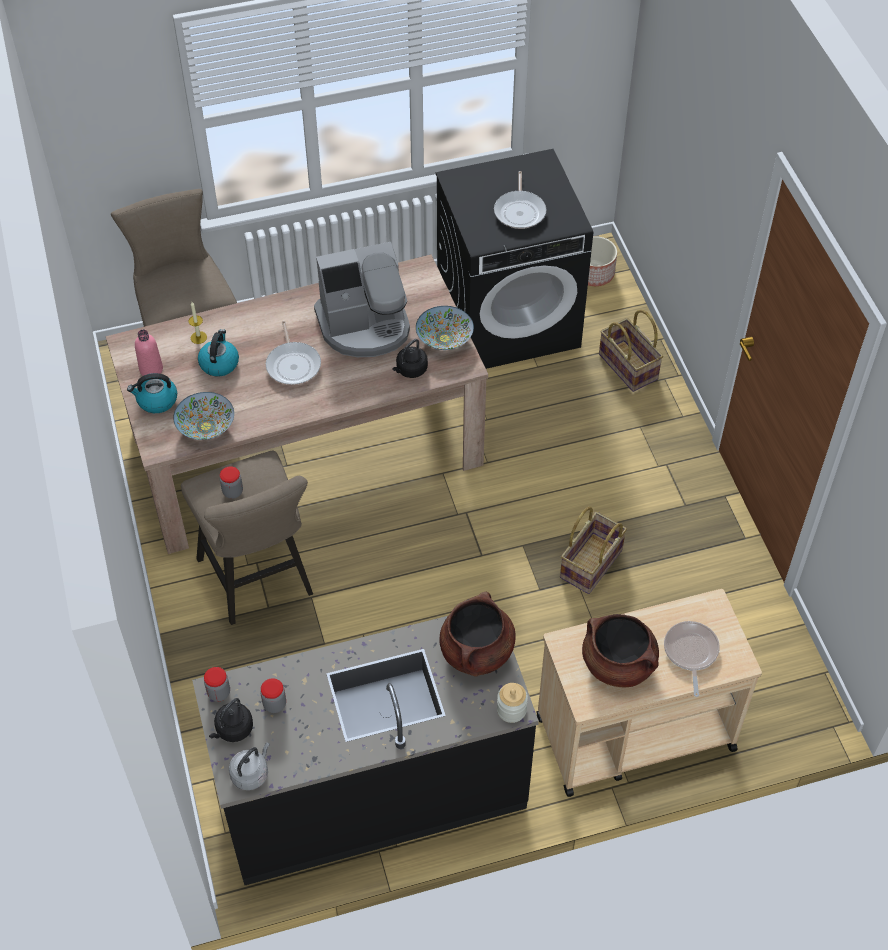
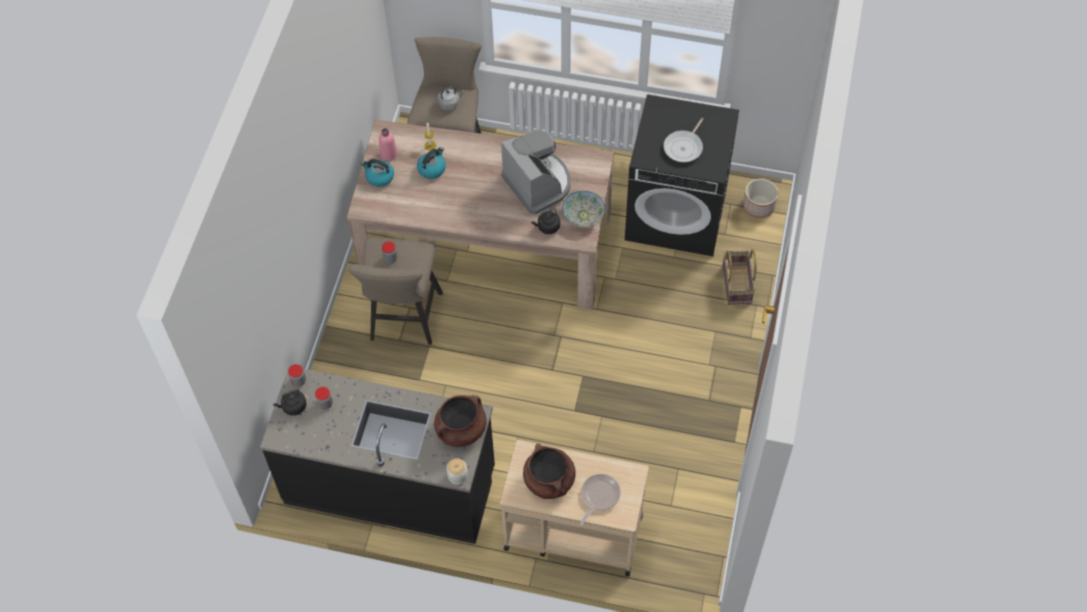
camera: 30 degrees right, 5 degrees up
(206, 427) = (398, 208): bowl -> none
(251, 773) = (287, 438): grey kettle -> grey kettle (450, 103)
(293, 364) = (477, 190): frying pan -> none
(365, 326) = (538, 183): coffee machine -> coffee machine turned 135 degrees counterclockwise
(592, 564) = (619, 410): basket -> none

